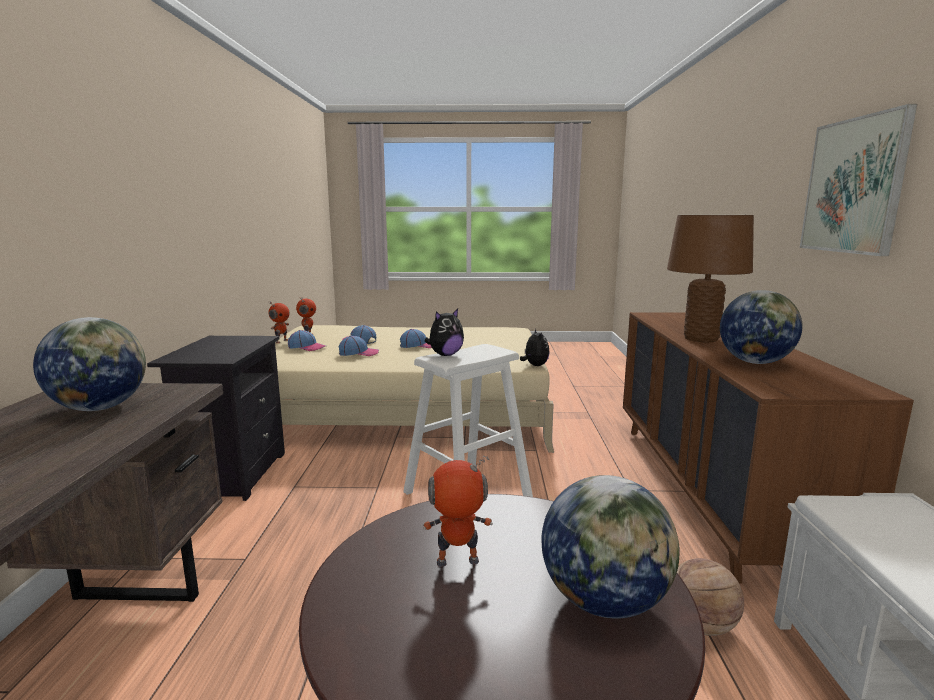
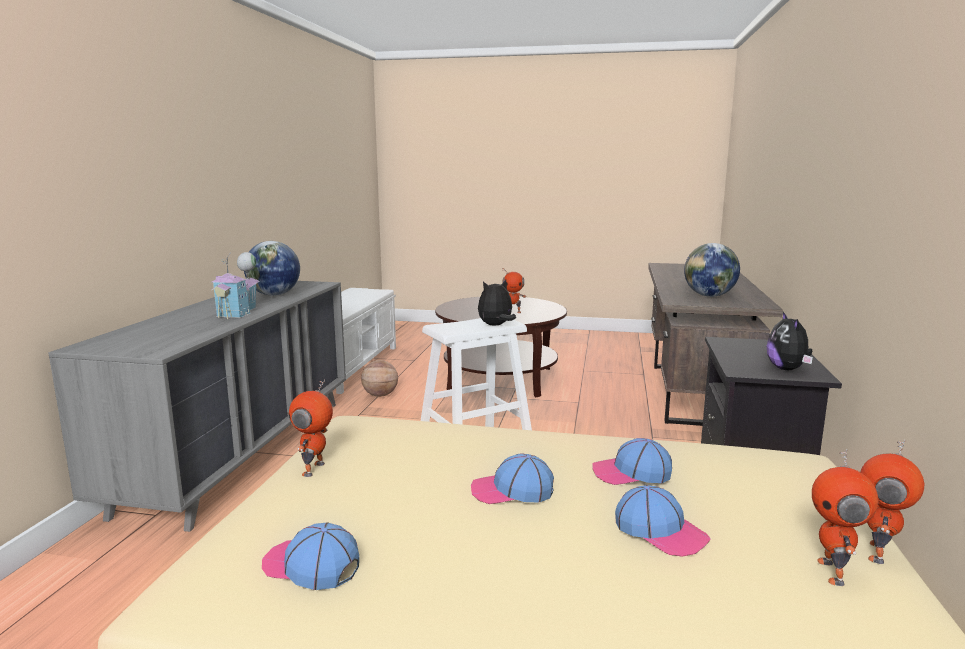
camera: 170 degrees left, 0 degrees up
(307, 347) = (768, 512): cap -> cap (310, 565)
(517, 349) = (315, 469): none -> toy robot
(534, 365) = (342, 422): plush toy -> plush toy (787, 369)
(604, 601) = (467, 306): globe -> none
(701, 339) = (239, 312): brown table lamp -> toy house
(710, 490) = (242, 451): brown dresser -> grey dresser
(853, 186) = (203, 164): picture -> none

